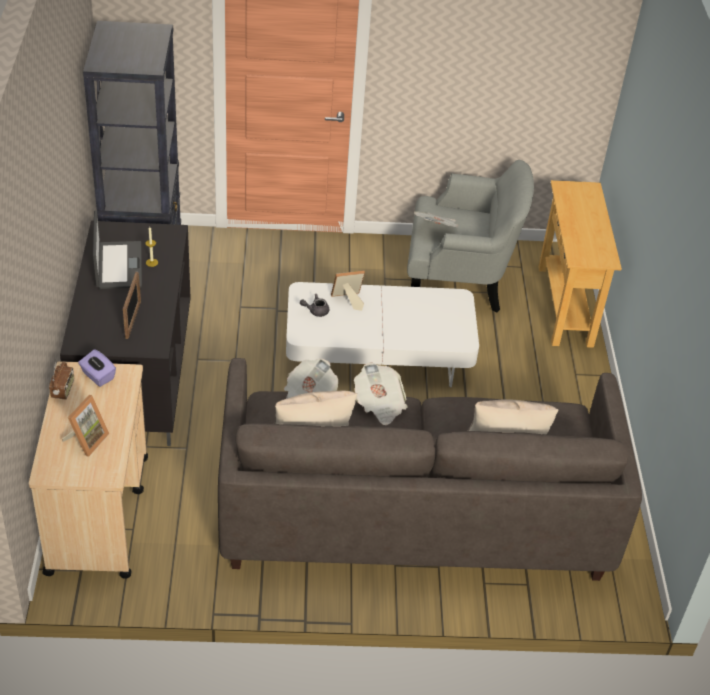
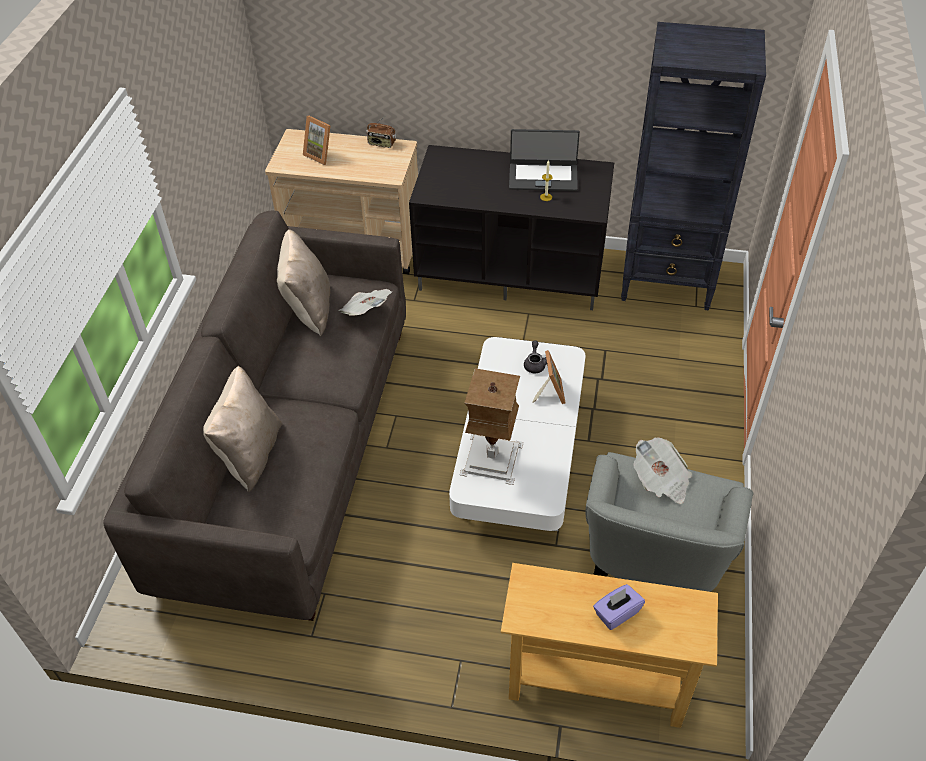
camera: 105 degrees right, 5 degrees up
(98, 376) = (393, 161): purple tissue box -> purple tissue box (616, 613)
(133, 320) = (464, 183): picture frame -> none
(379, 404) = (344, 363): newspaper -> none
(428, 331) = (491, 457): none -> table lamp

